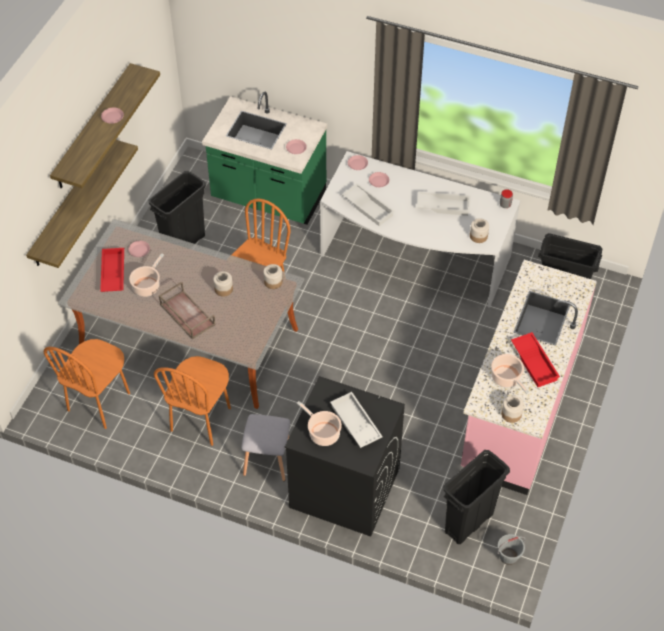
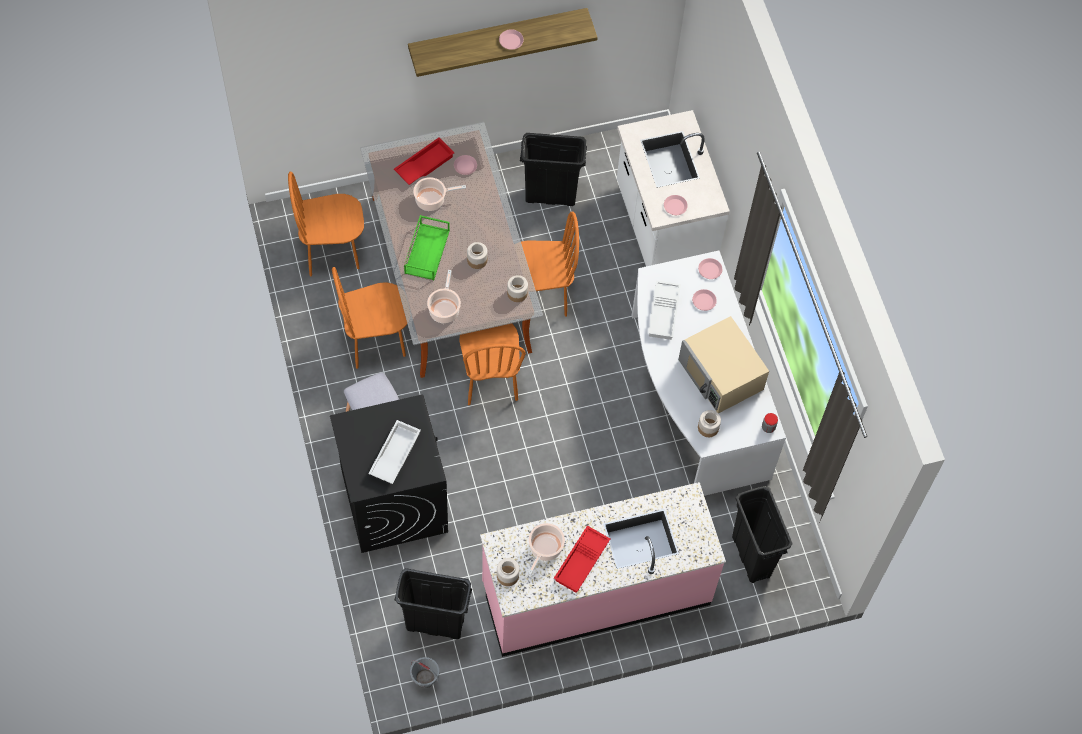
camera: 50 degrees right, 10 degrees up
(70, 203) = (432, 79): shelf -> none
(186, 314) = (426, 251): brown tray -> green tray
(268, 197) = (663, 226): green counter -> white counter
(297, 367) = (490, 380): none -> orange chair
(322, 433) = (365, 435): cooking pot -> cooking pot (444, 309)
(443, 205) = (721, 375): white tray -> beige microwave

